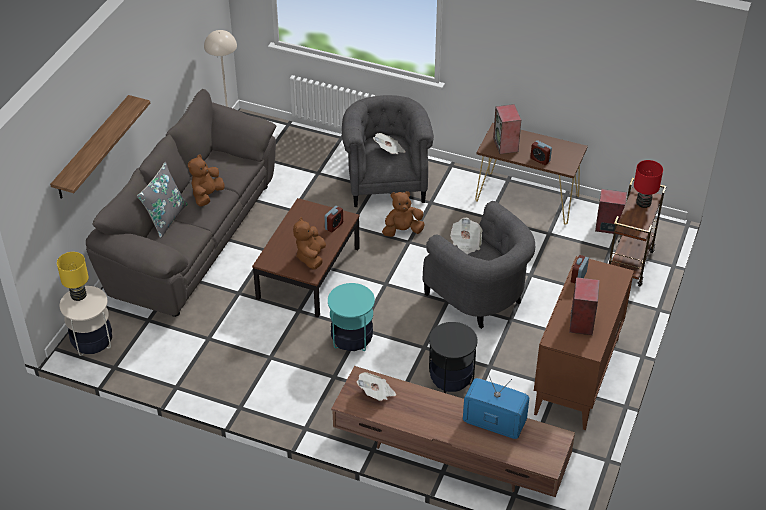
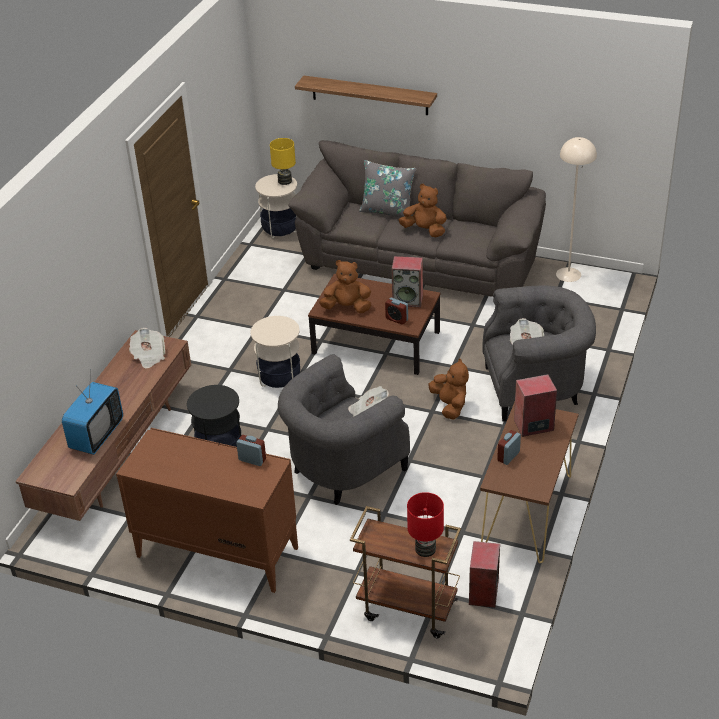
camera: 90 degrees right, 5 degrees down
(352, 340) = (279, 378): turquoise side table -> beige side table
(581, 322) = (178, 460): speaker -> speaker (408, 300)

